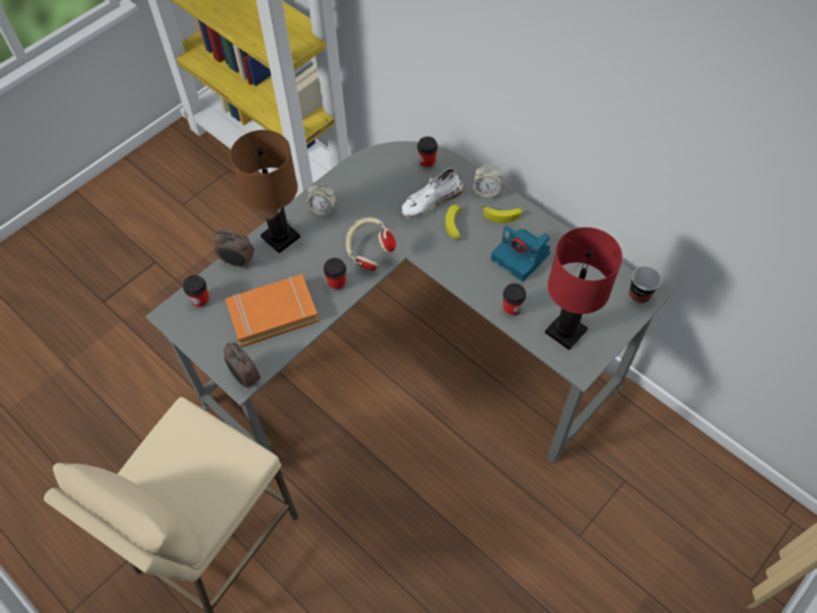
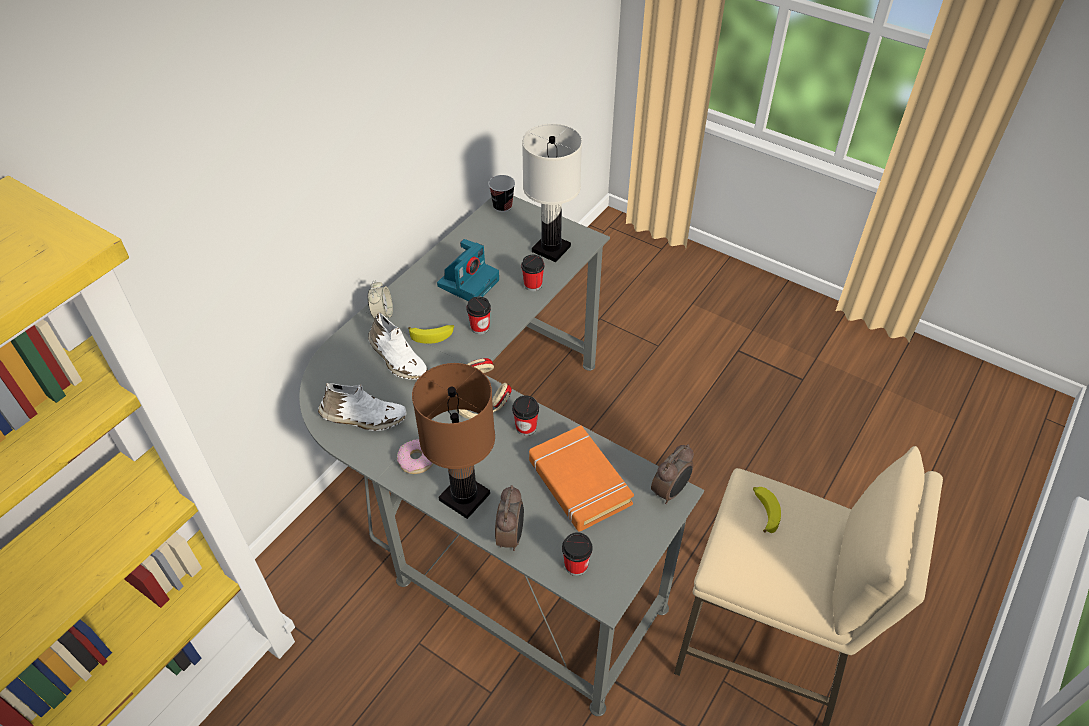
camera: 100 degrees left, 10 degrees down
(322, 210) = (417, 460): alarm clock -> donut
(372, 178) = (363, 418): none -> white shoe
(427, 163) = (337, 368): cup -> cup (480, 327)
(503, 215) = (414, 299): banana -> banana (764, 512)
(566, 332) = (551, 249): red table lamp -> white table lamp

